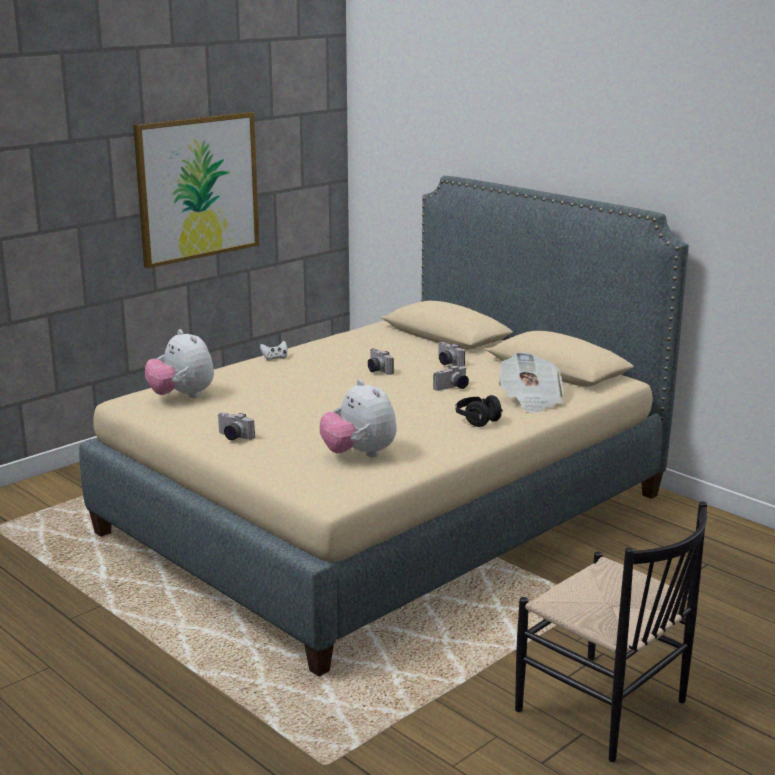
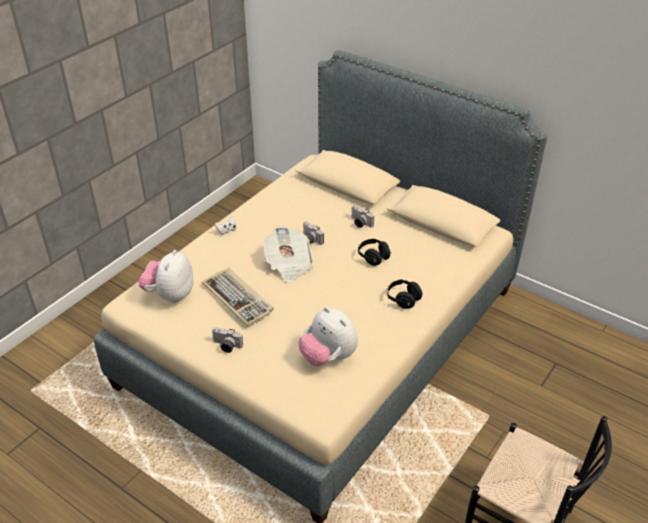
camera: 10 degrees left, 20 degrees up
(182, 396) = (170, 295): plush toy -> plush toy turned 60 degrees clockwise
(198, 188) = (136, 78): picture -> none
(265, 403) = (238, 298): none -> keyboard
(453, 388) = (373, 257): camera -> black headphones
(530, 400) = (434, 267): newspaper -> newspaper (288, 265)

